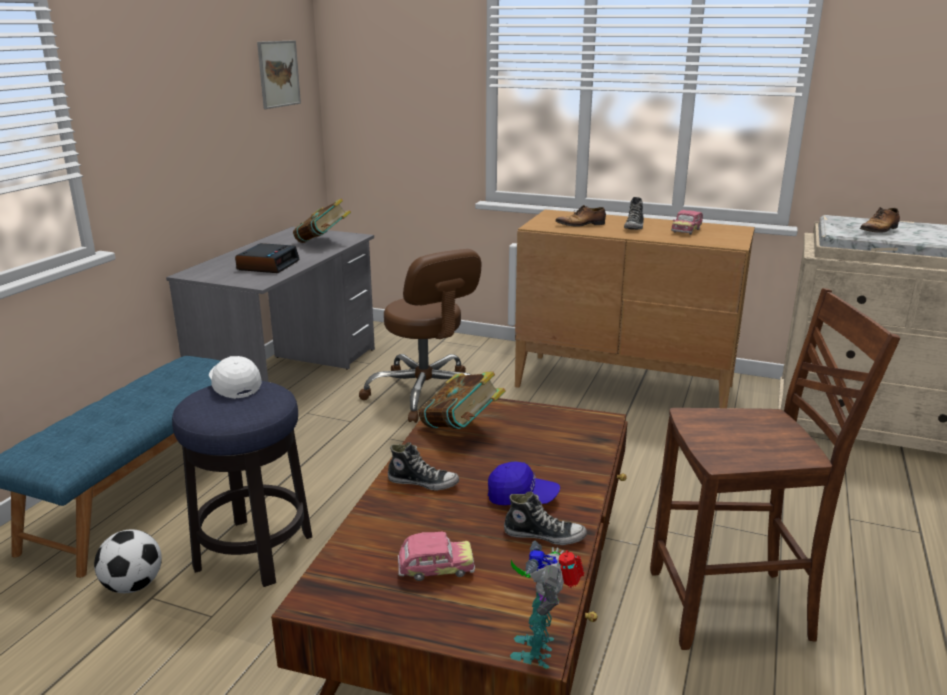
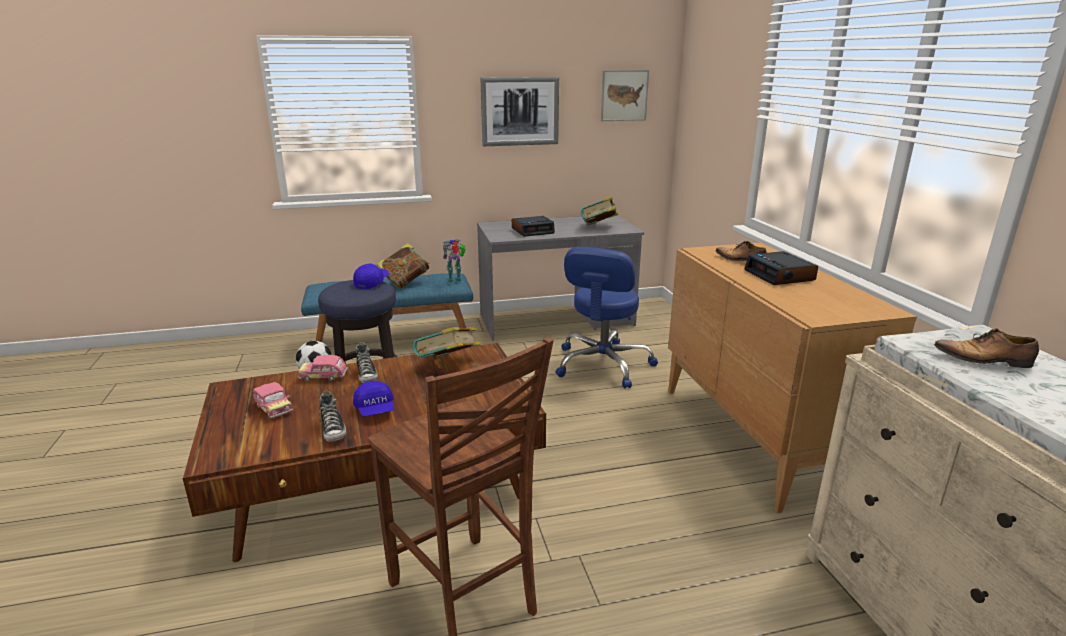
camera: 55 degrees right, 0 degrees up
(153, 392) = (405, 283): none -> book
(188, 104) = (520, 111): none -> picture
(234, 386) = (372, 282): white cap -> blue cap
(427, 396) = (602, 367): brown office chair -> blue office chair
(539, 649) = (208, 462): toy robot -> toy robot (455, 281)
(634, 227) = (780, 275): shoe -> alarm clock
(686, 231) = (818, 294): toy car -> toy car (323, 377)

